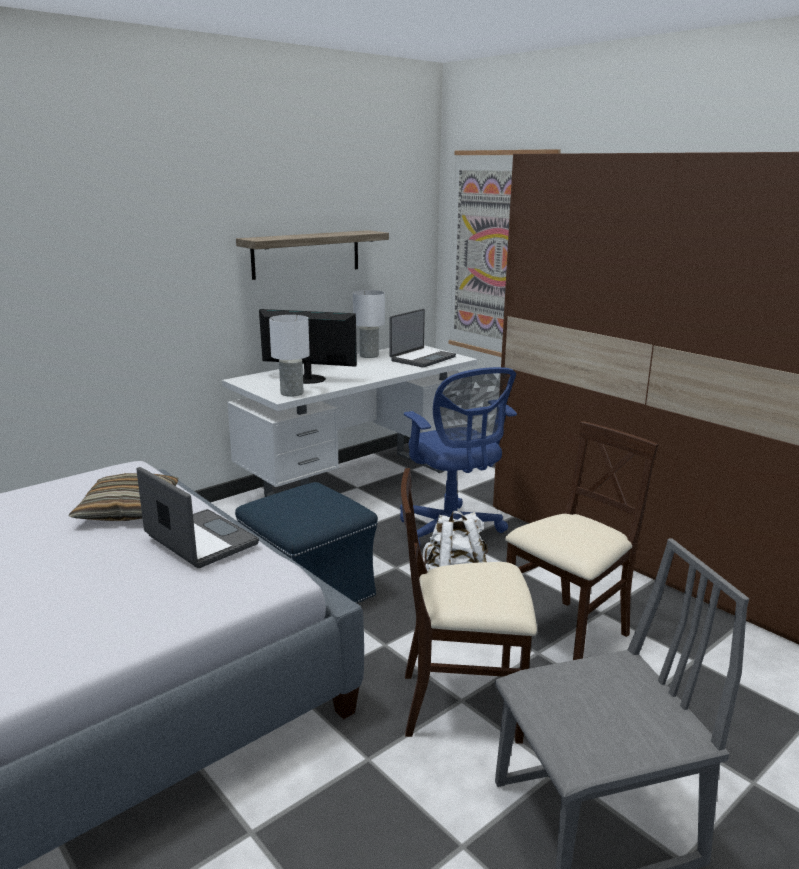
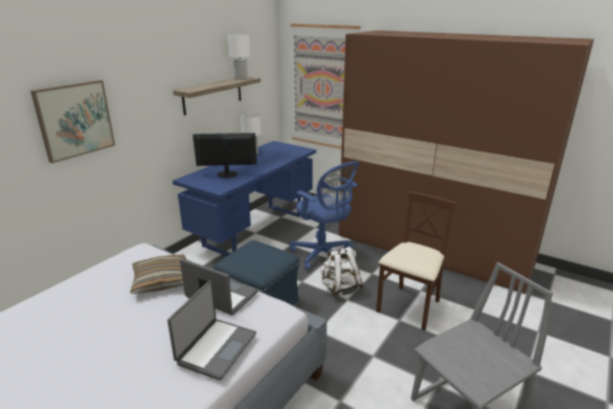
camera: 15 degrees left, 5 degrees up
(69, 263) = (75, 120): none -> picture
(292, 393) = (224, 186): white table lamp -> white table lamp (241, 78)
(357, 482) = (254, 229): white desk -> blue desk
(421, 358) = (284, 152): laptop -> laptop (216, 348)
(462, 703) = (374, 357): beige chair -> none

